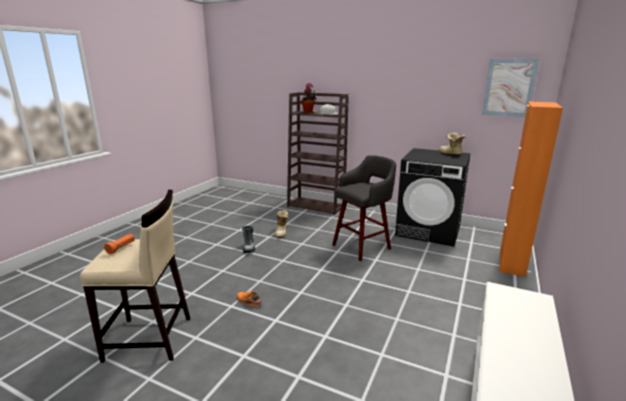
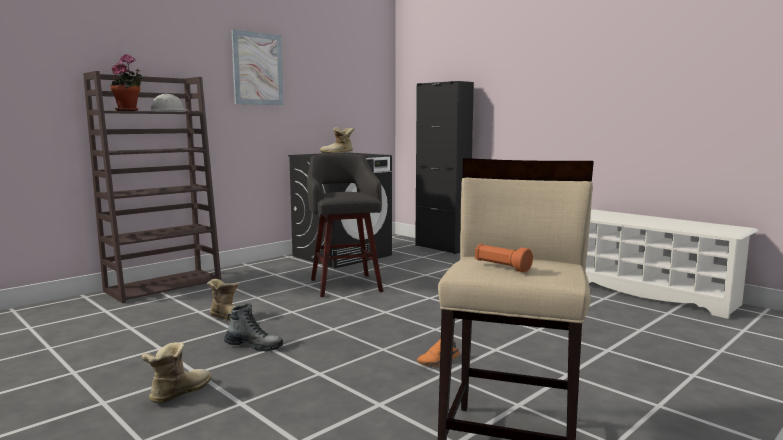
camera: 70 degrees left, 10 degrees down
(196, 246) = (177, 393): none -> boot
(509, 88) = (363, 76): picture -> picture (257, 69)
(512, 262) = (442, 248): orange cabinet -> black cabinet

